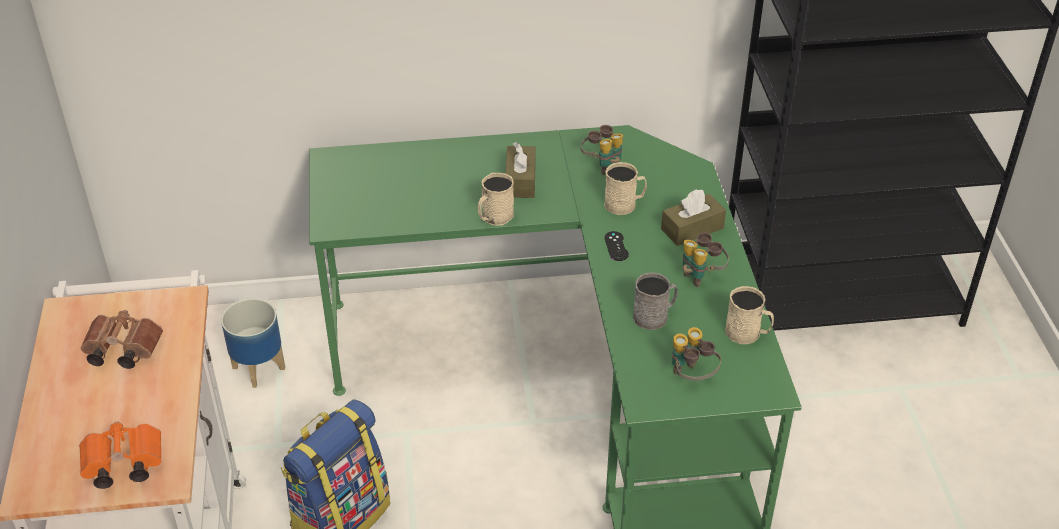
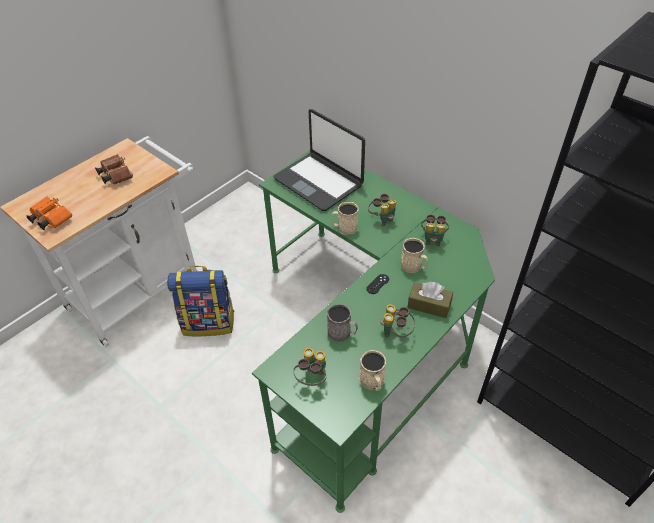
camera: 50 degrees right, 5 degrees up
(259, 368) = (261, 238): planter -> none
(383, 189) = (319, 181): none -> laptop
(520, 181) = (382, 219): brown tissue box -> binoculars

